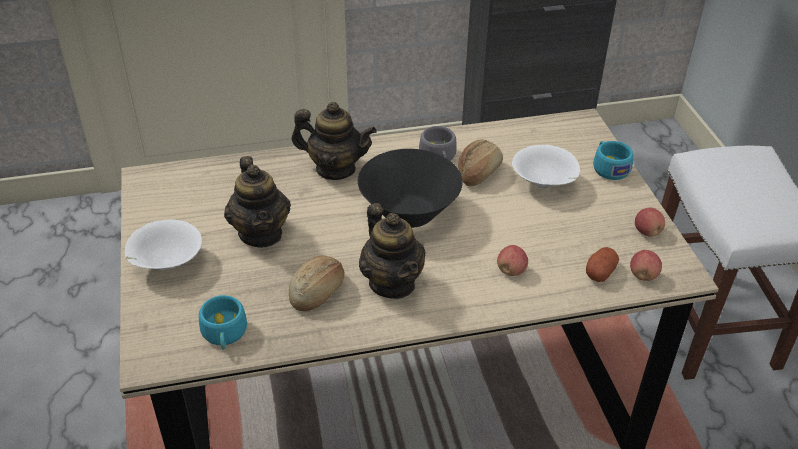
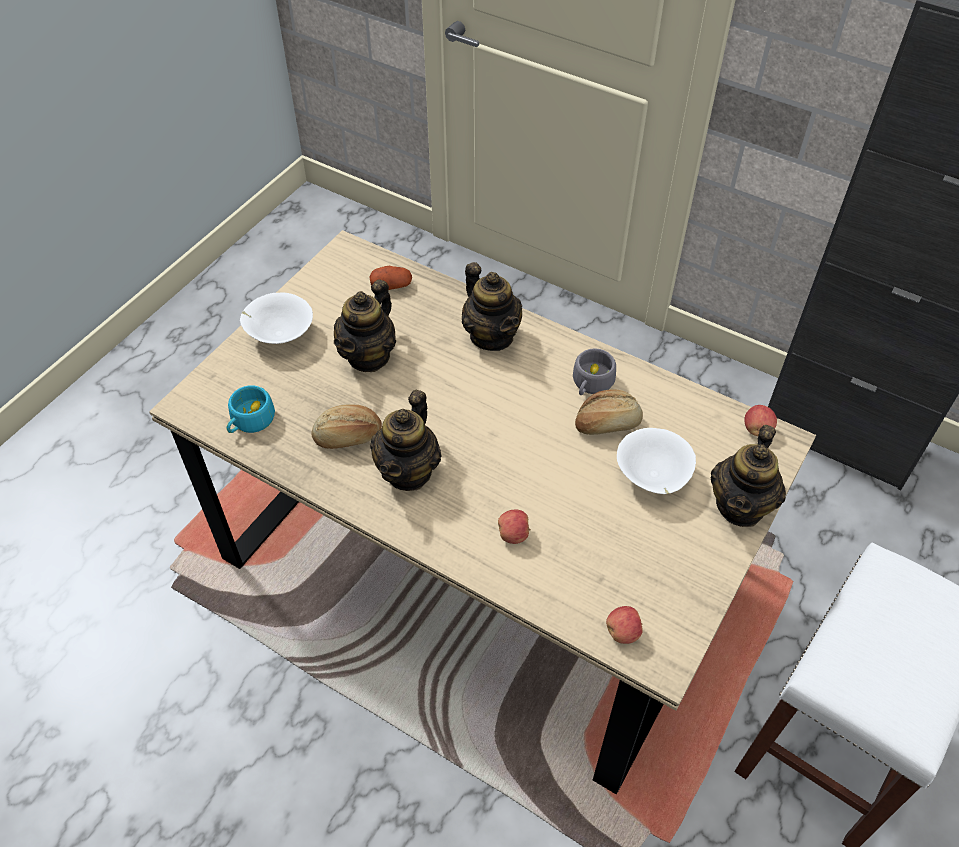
camera: 45 degrees right, 10 degrees up
(409, 213) = (498, 419): black bowl -> none
(600, 272) = (588, 597): potato -> potato (391, 286)
(609, 167) = (741, 506): turquoise cup -> teapot
(647, 232) = (686, 596): apple -> apple (757, 429)

